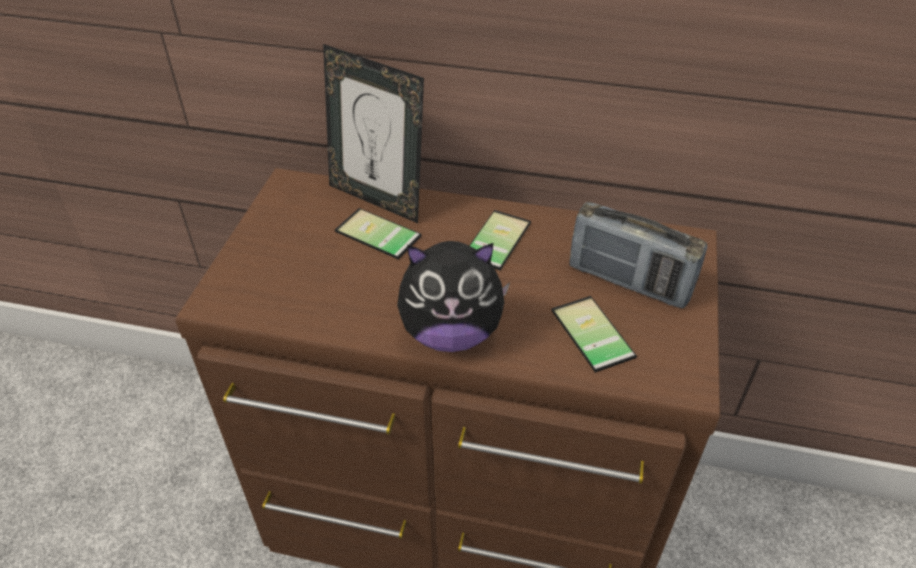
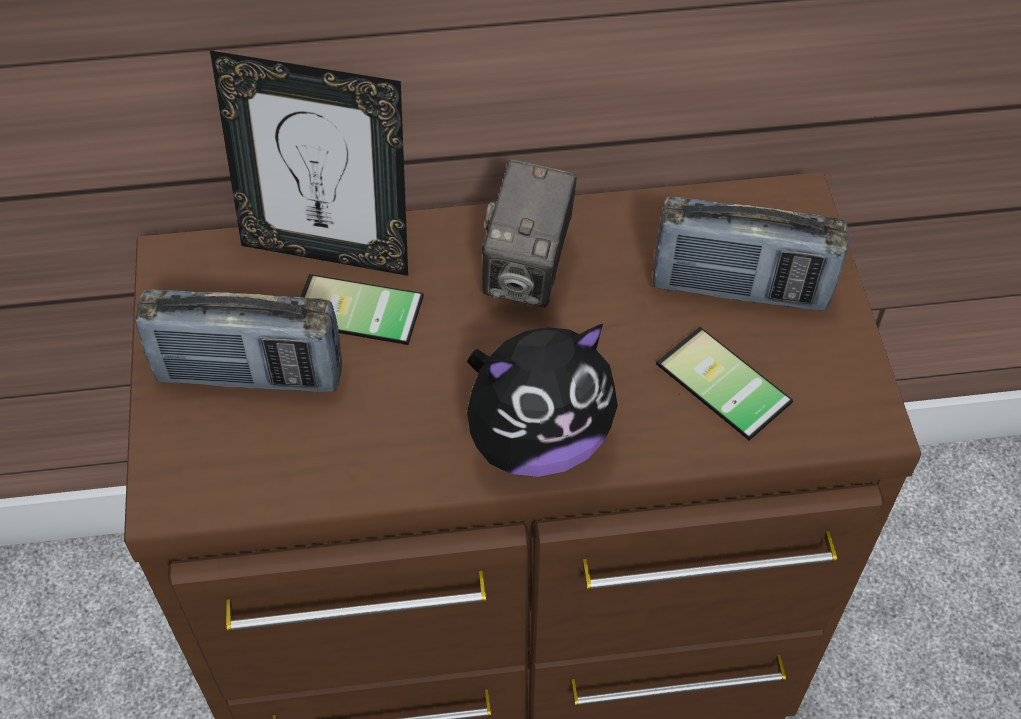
camera: 20 degrees left, 10 degrees up
(296, 251) = (250, 374): none -> radio
(493, 238) = (528, 271): phone -> camera

